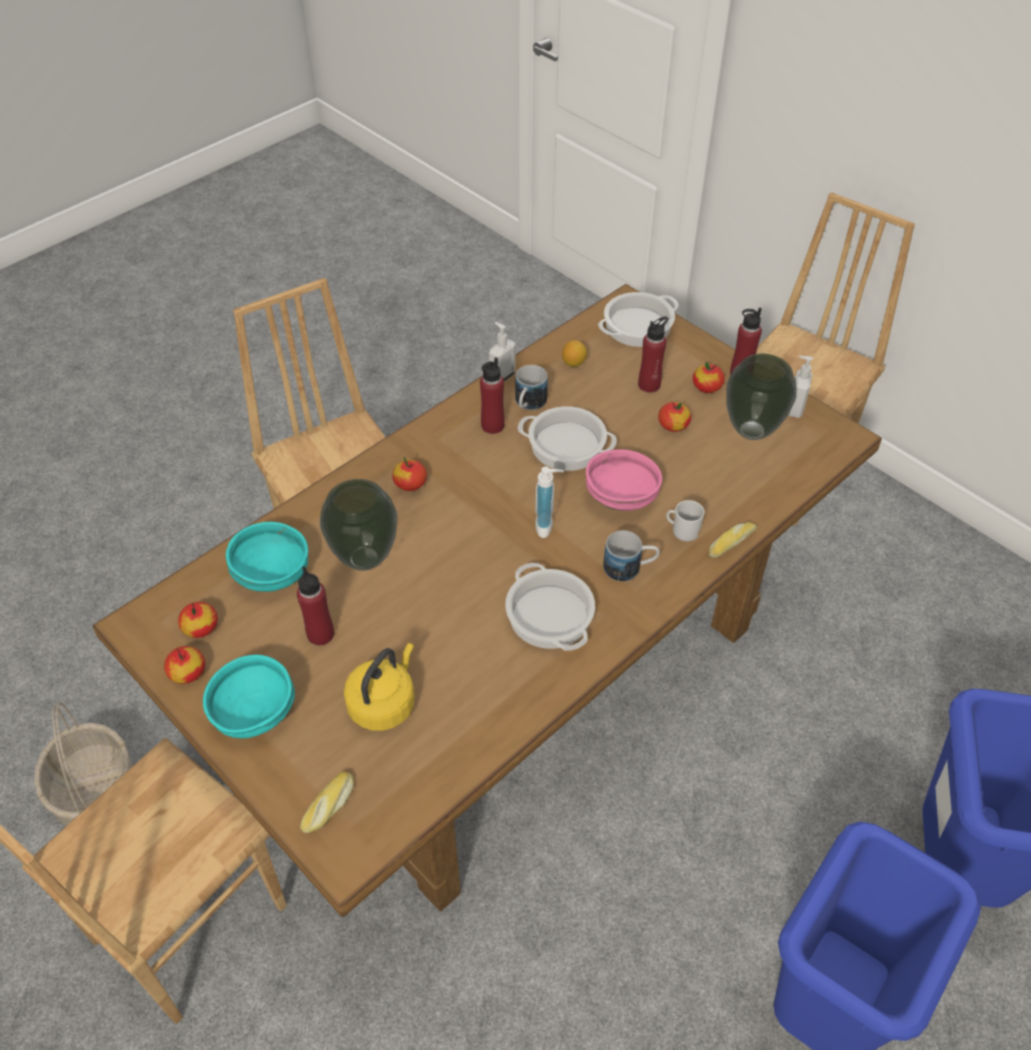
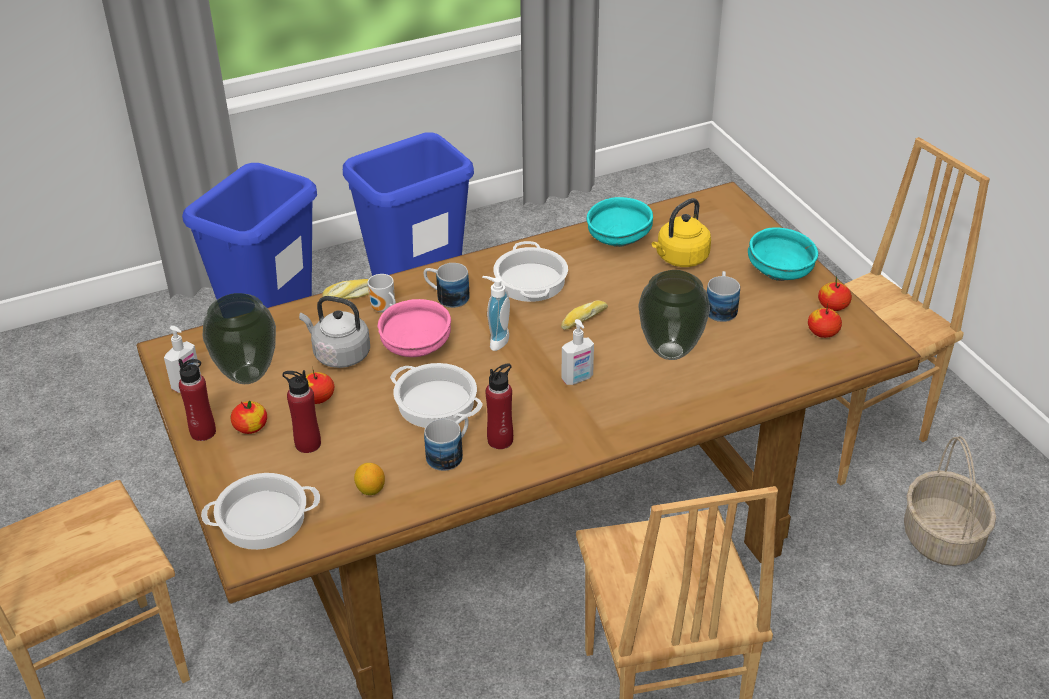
camera: 160 degrees left, 10 degrees down
(274, 574) = (755, 357): turquoise bowl -> turquoise bowl (617, 240)
(320, 634) = (721, 307): red bottle -> mug
(329, 807) = (731, 219): bread -> bread (583, 319)
(410, 483) = (608, 403): apple -> none
(502, 377) = (461, 493): soap dispenser -> soap dispenser (577, 379)
(687, 471) = (339, 354): none -> grey kettle

